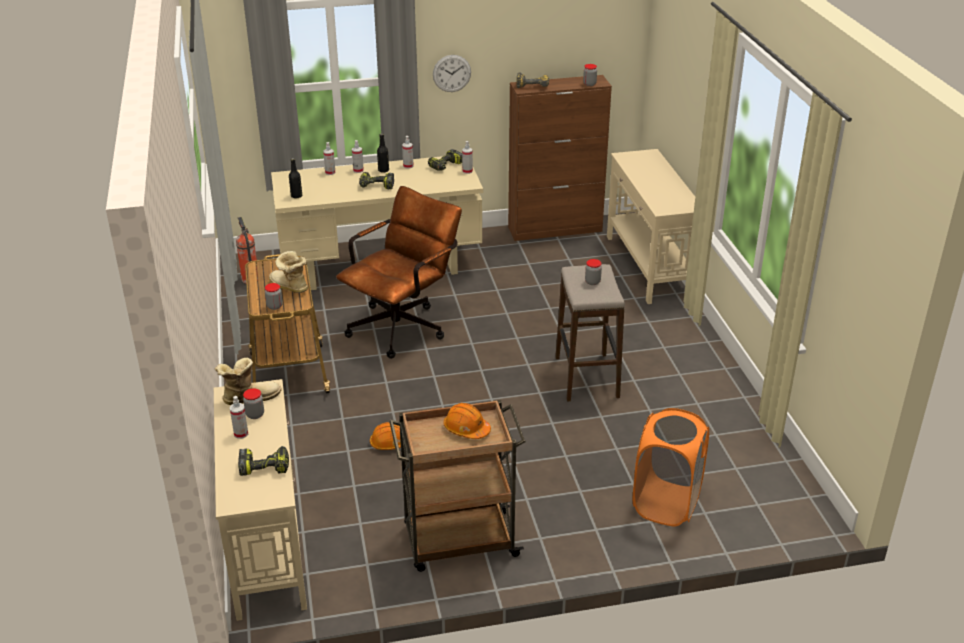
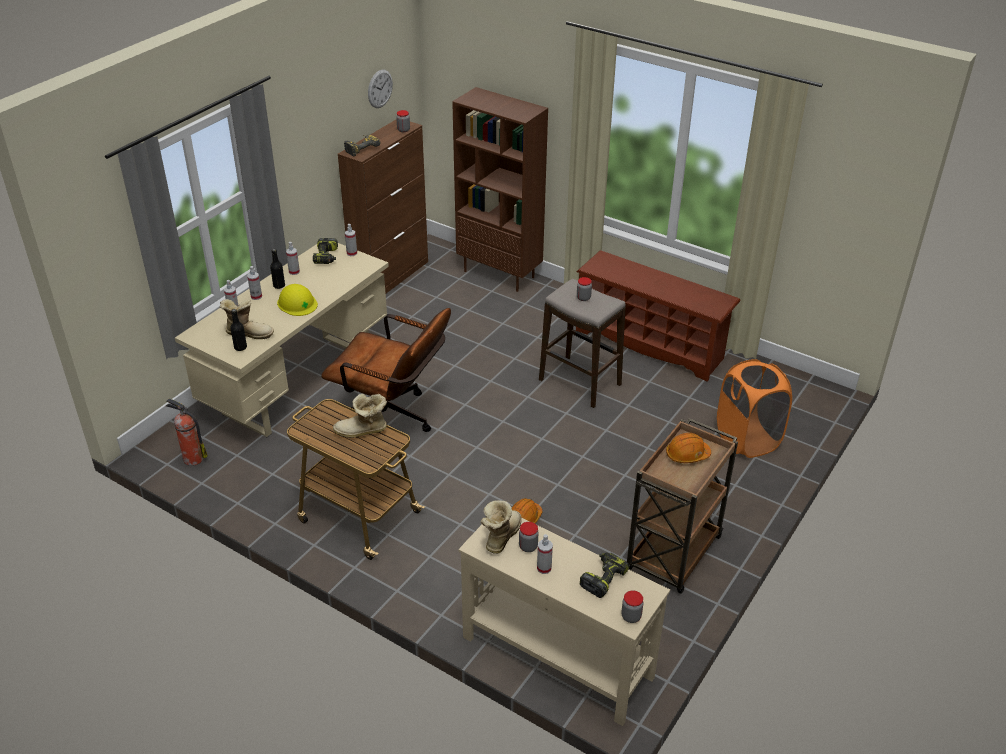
camera: 45 degrees left, 5 degrees up
(274, 306) = (378, 454): jar -> jar (631, 616)
(316, 190) = (249, 333): none -> boot
(376, 186) = (297, 303): power drill -> yellow hard hat
(403, 325) = (392, 421): brown office chair -> brown office chair turned 120 degrees clockwise
(451, 73) = (291, 164): wall clock -> wall clock (380, 88)
(648, 266) = (500, 274): beige console table -> brown bookcase
(698, 383) = (651, 344): none -> brown shoe rack

